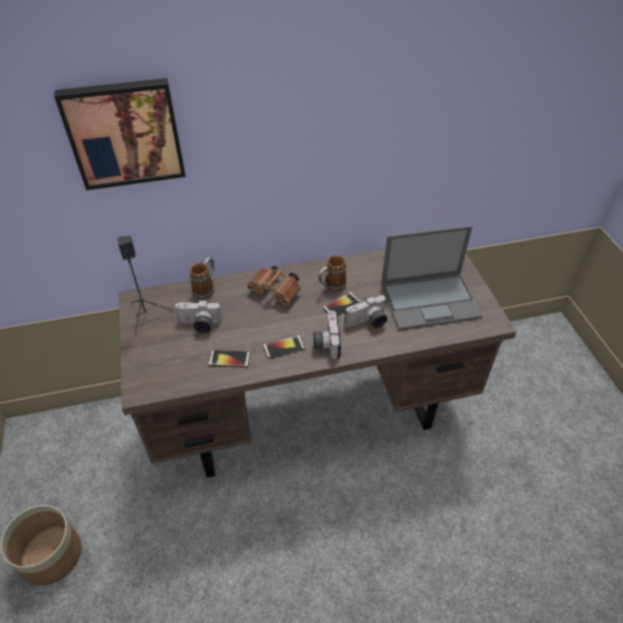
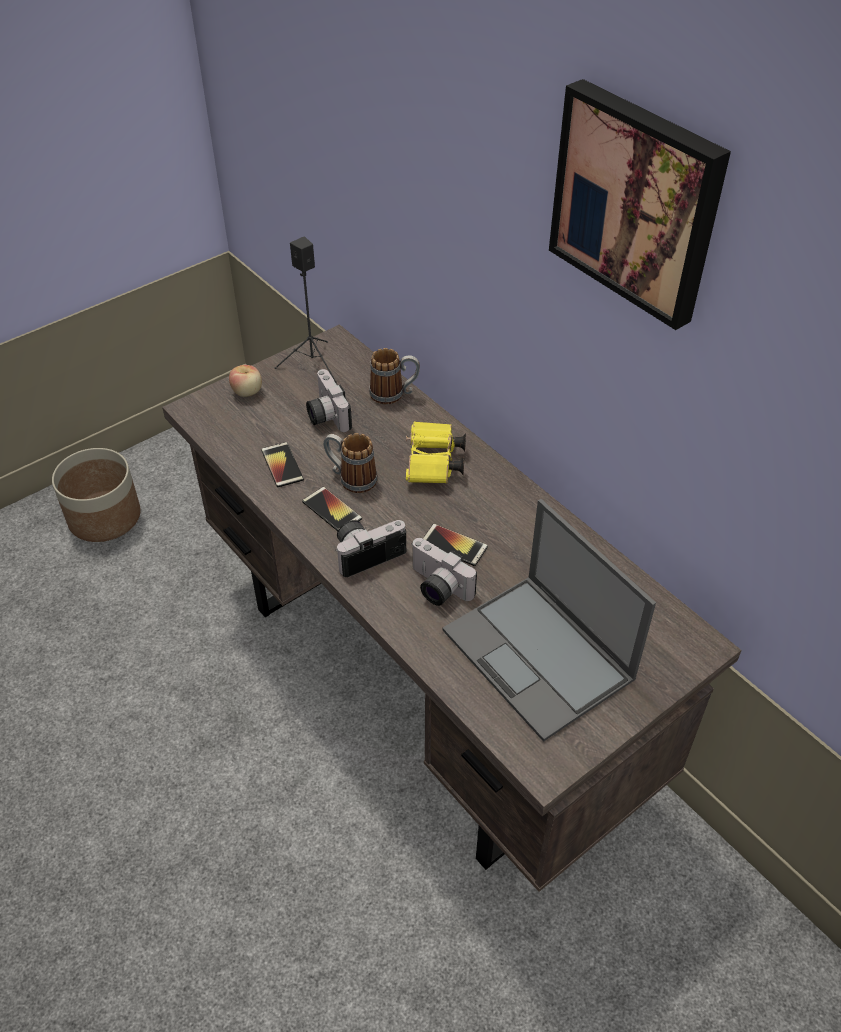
camera: 65 degrees right, 0 degrees up
(124, 133) = (378, 121): picture -> picture (637, 202)
(146, 356) = (247, 392): none -> apple
(277, 292) = (434, 465): brown binoculars -> yellow binoculars
(331, 286) = (485, 520): mug -> mug (351, 478)

